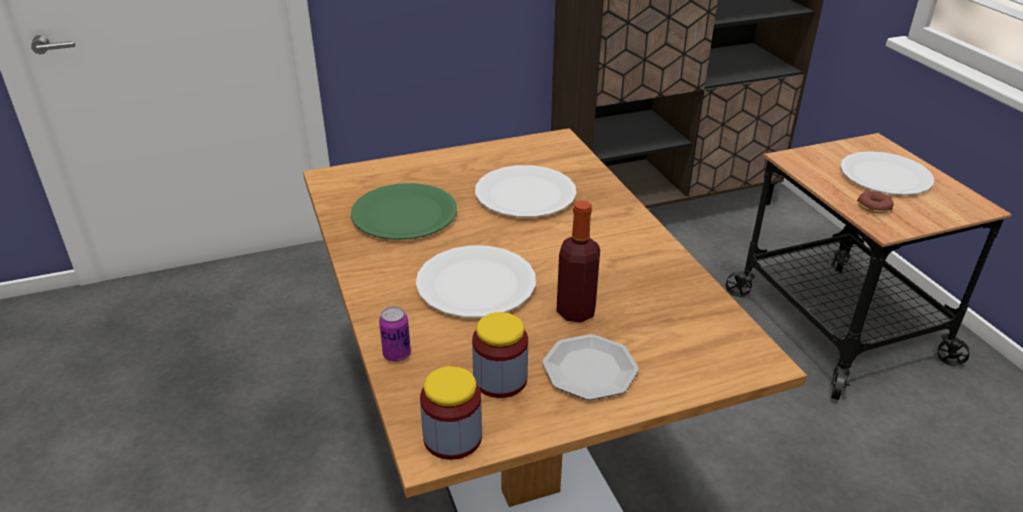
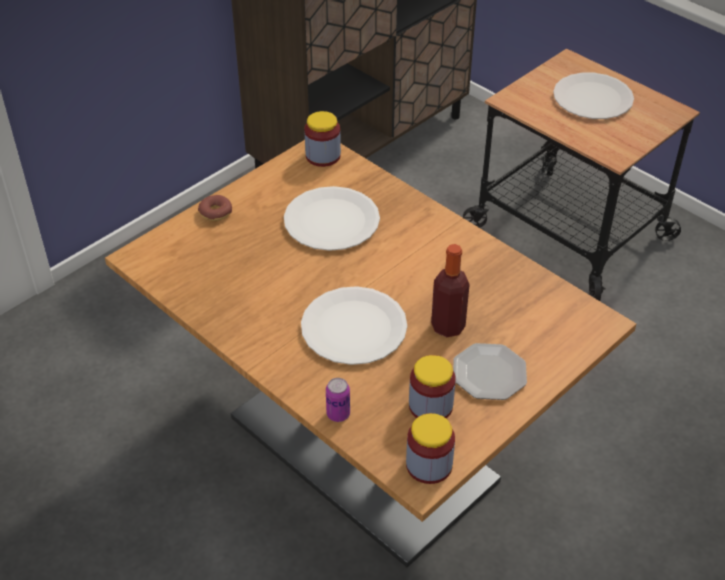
camera: 25 degrees left, 10 degrees up
(404, 214) = (241, 277): green plate -> none
(557, 146) = (323, 156): none -> jar
(874, 207) = (598, 136): donut -> donut (215, 212)

